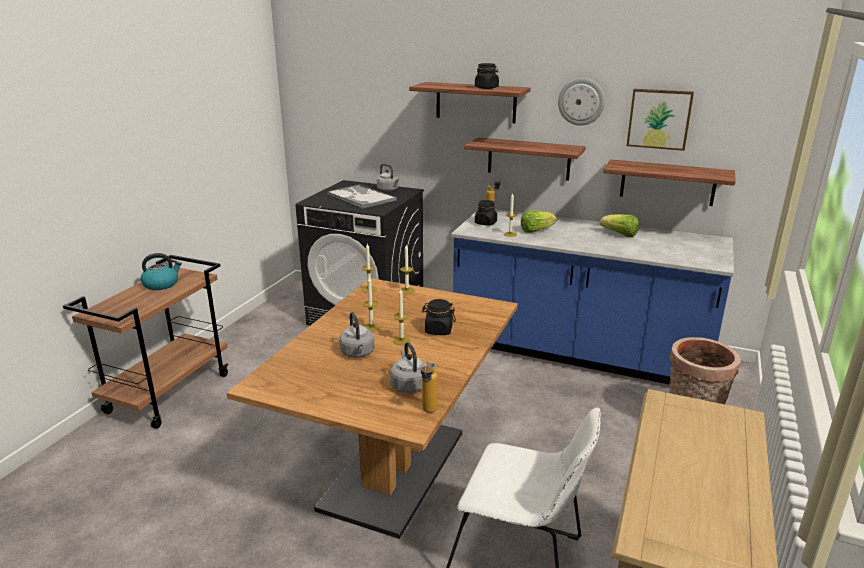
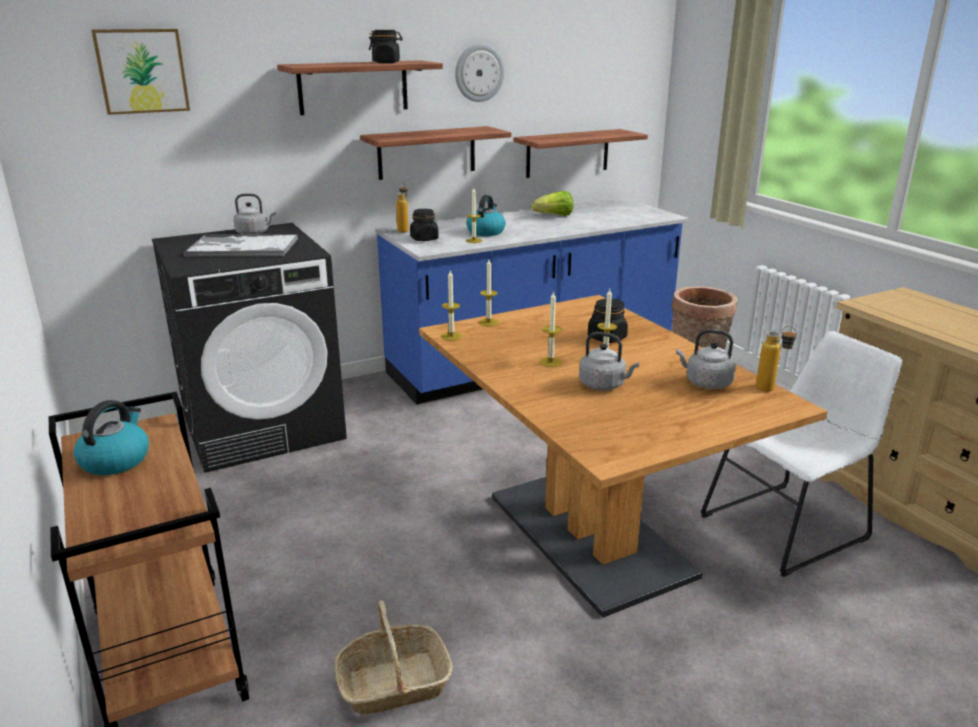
camera: 50 degrees left, 0 degrees up
(197, 464) = (394, 684): none -> basket
(536, 231) = (486, 232): lettuce -> kettle
(659, 119) = (555, 84): picture -> picture (141, 71)

